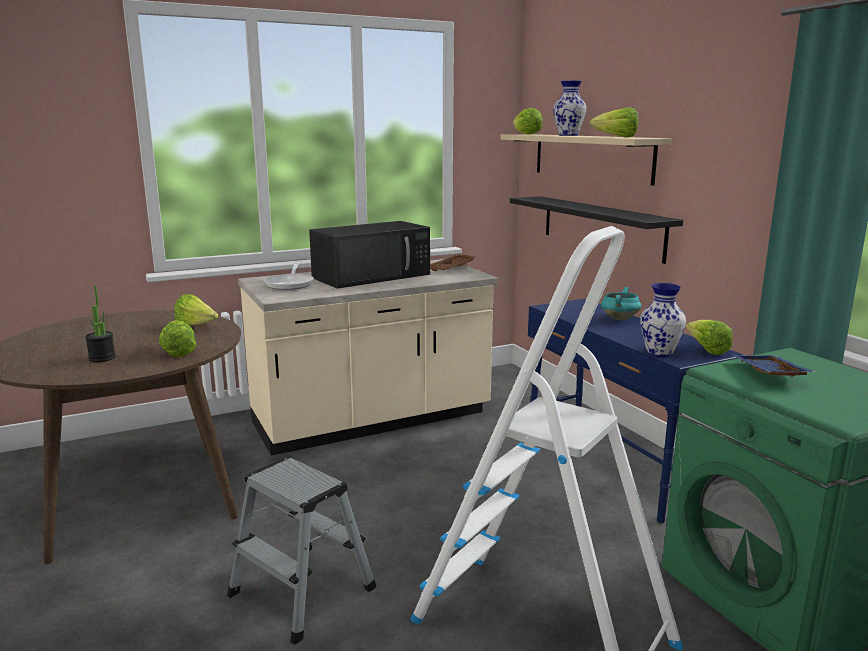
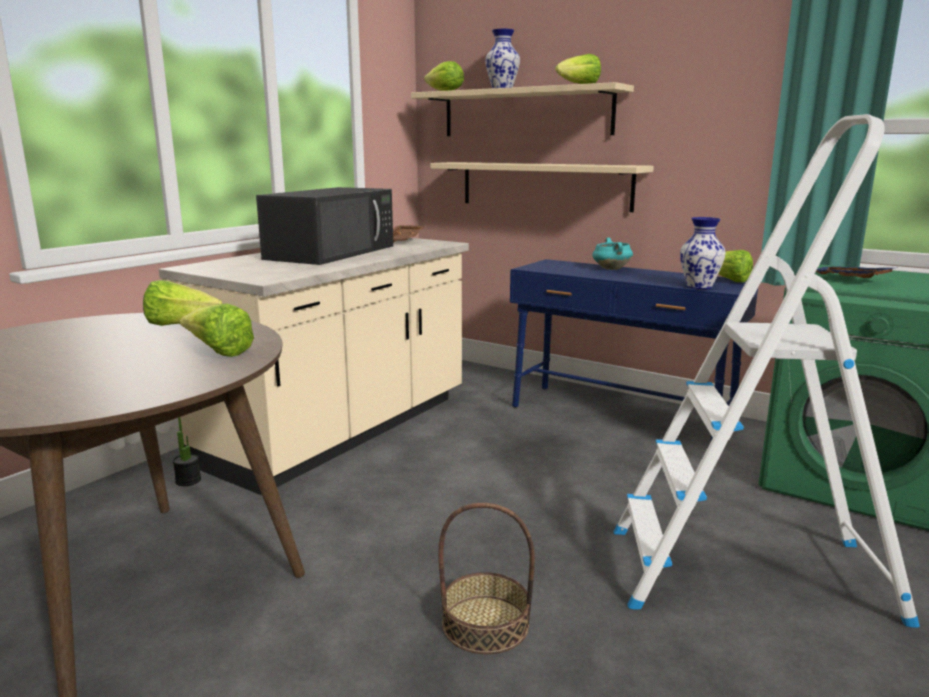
camera: 30 degrees left, 0 degrees up
(102, 358) = (110, 376): potted plant -> potted plant (188, 480)
(290, 284) = (249, 266): frying pan -> none
(303, 591) = (485, 624): grey step ladder -> basket
(601, 227) = (544, 185): black shelf -> beige shelf

